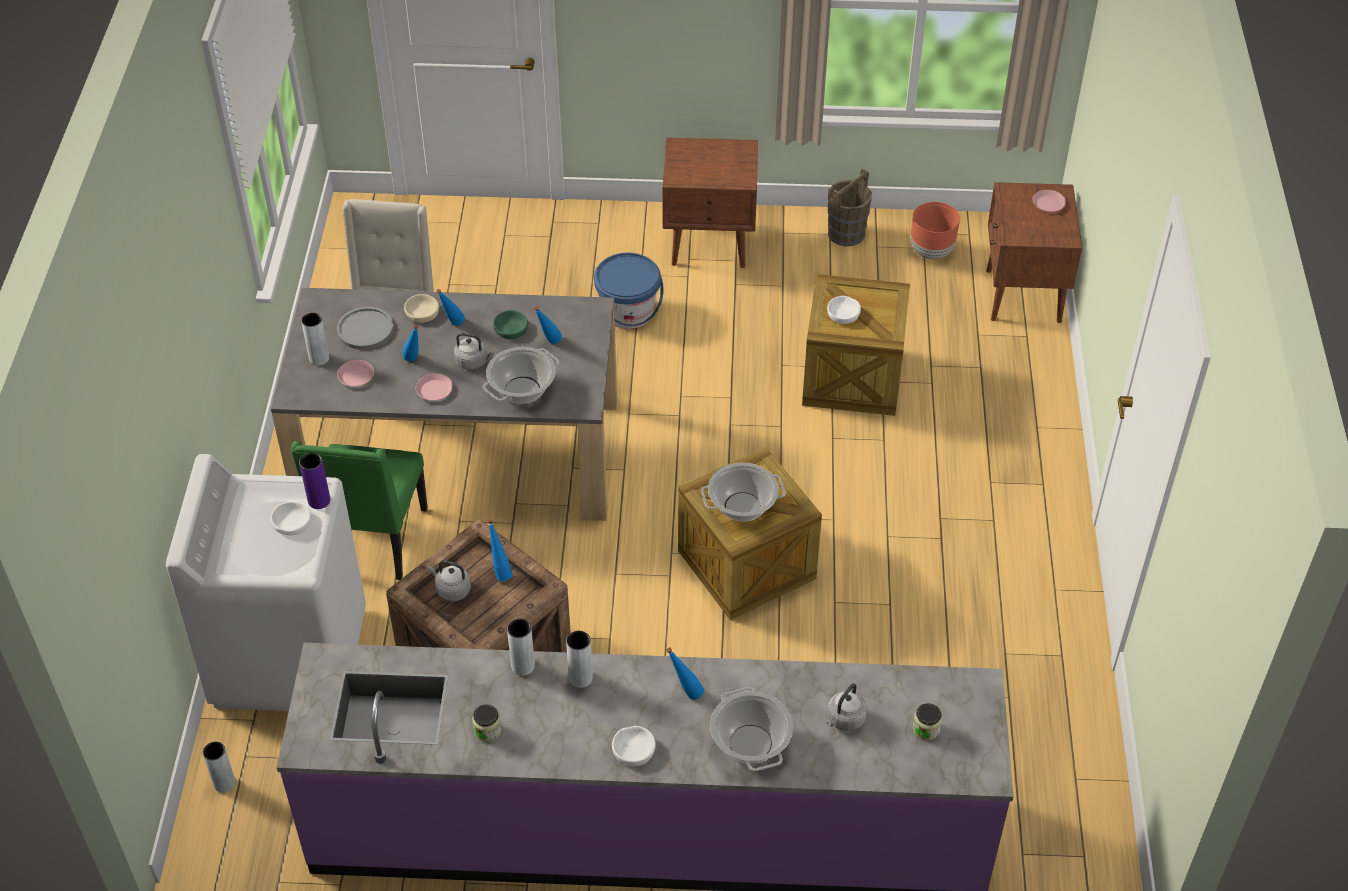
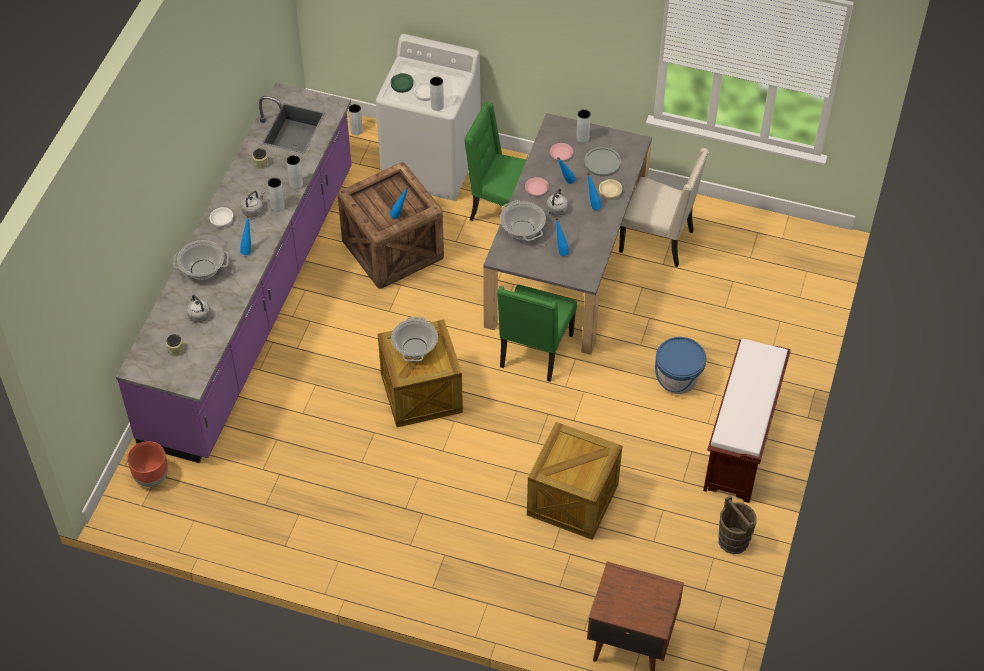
camera: 105 degrees right, 5 degrees up
(319, 501) = (437, 106): purple vase -> grey vase
(451, 590) = (394, 191): grey kettle -> grey kettle (253, 210)
(510, 329) = (581, 233): green bowl -> green bowl (402, 85)
(632, 457) = (534, 352): none -> green chair
(710, 244) = (741, 446): brown nightstand -> brown bench
(843, 313) = (576, 451): white bowl -> none
(931, 252) = (697, 594): brown planter -> brown planter (151, 477)
(1048, 204) = (647, 612): pink plate -> none

